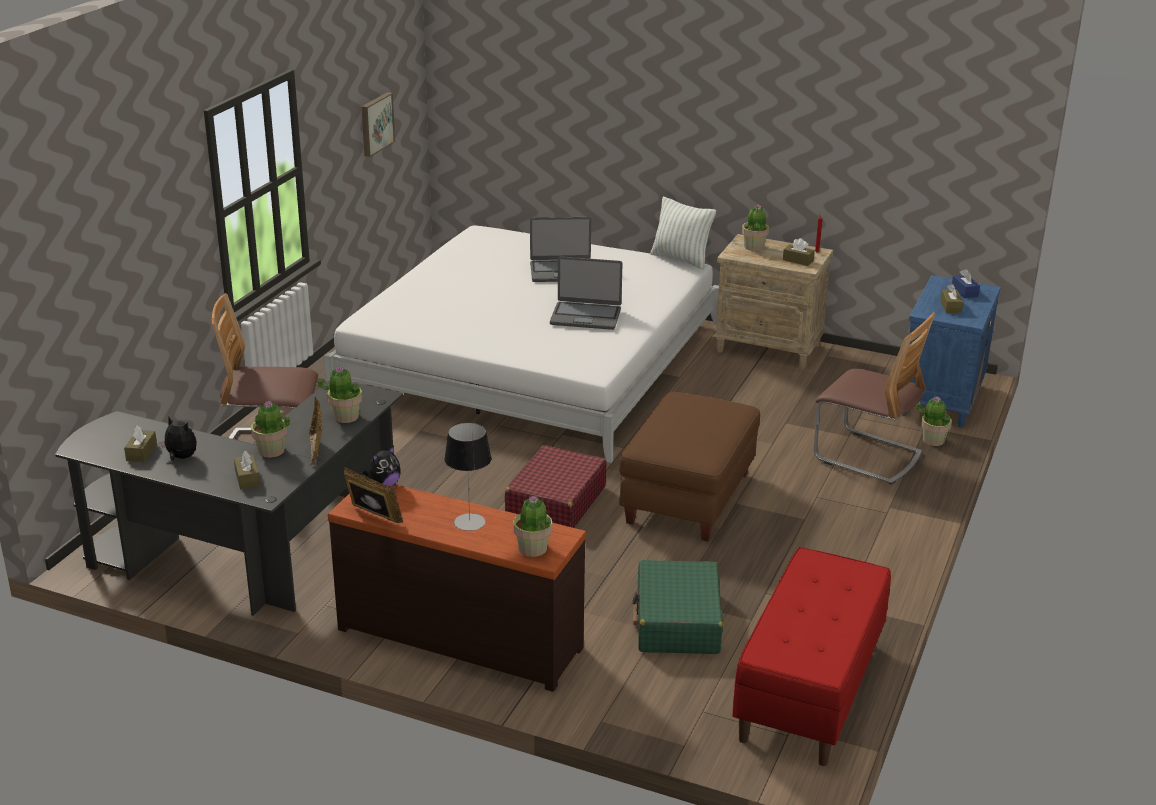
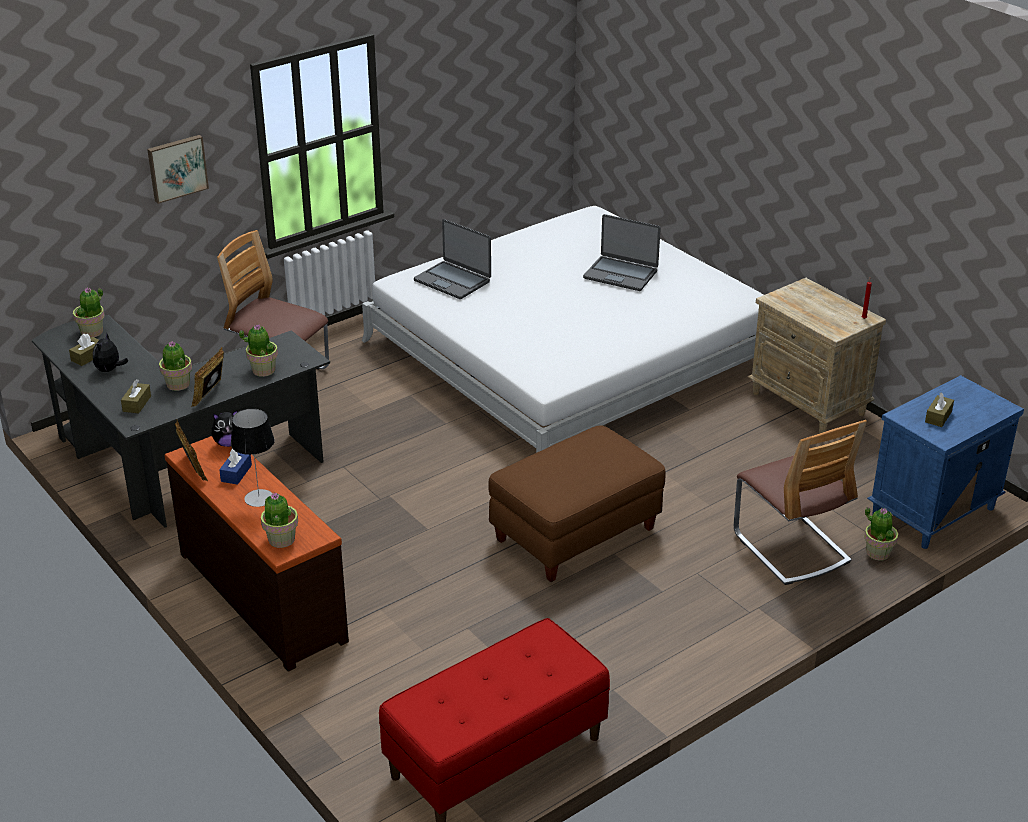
camera: 30 degrees right, 5 degrees up
(180, 458) = (109, 370): plush toy -> plush toy turned 135 degrees counterclockwise
(375, 123) = (492, 92): picture -> picture (177, 168)
(555, 502) = (456, 499): red suitcase -> none
(585, 316) = (596, 326): laptop -> laptop (453, 281)
(677, 622) = (448, 648): green suitcase -> none
(681, 259) = (750, 289): pillow -> none
(754, 247) = (805, 296): potted plant -> potted plant (92, 332)
(798, 260) = (834, 322): brown tissue box -> none
(964, 291) = (974, 403): blue tissue box -> blue tissue box (236, 473)

